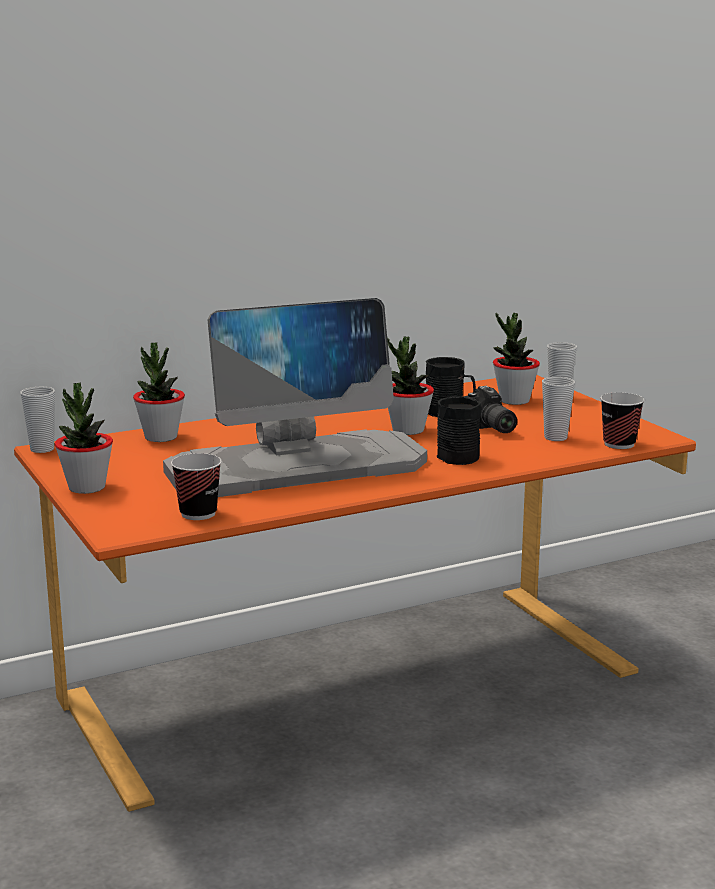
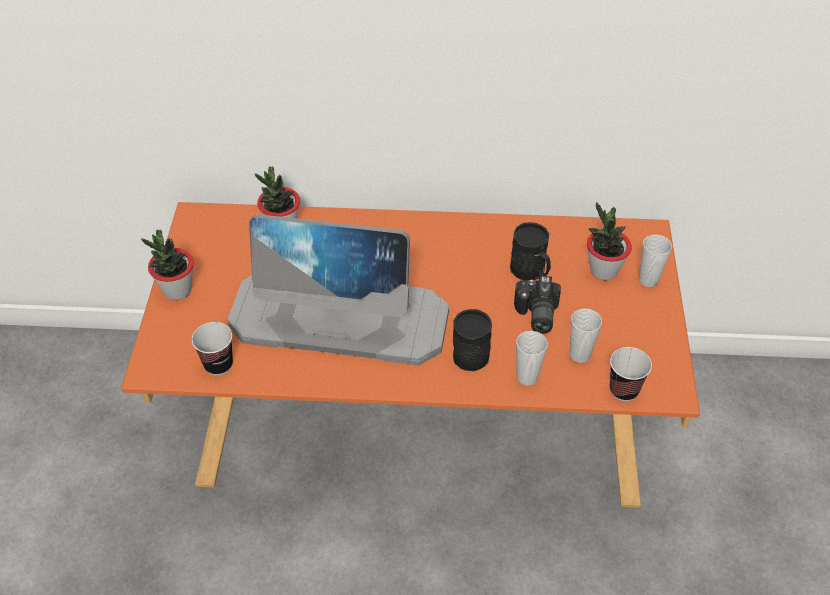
camera: 30 degrees right, 30 degrees up
(42, 449) = (191, 214): cup -> cup (527, 377)
(408, 430) = (470, 290): potted plant -> none

